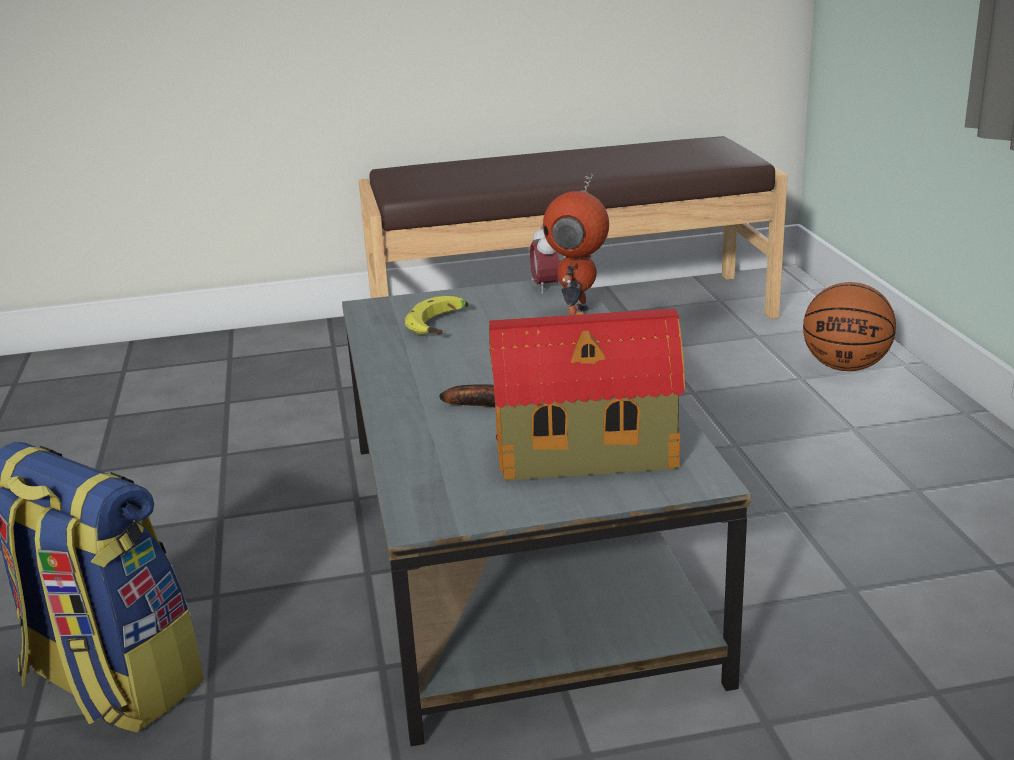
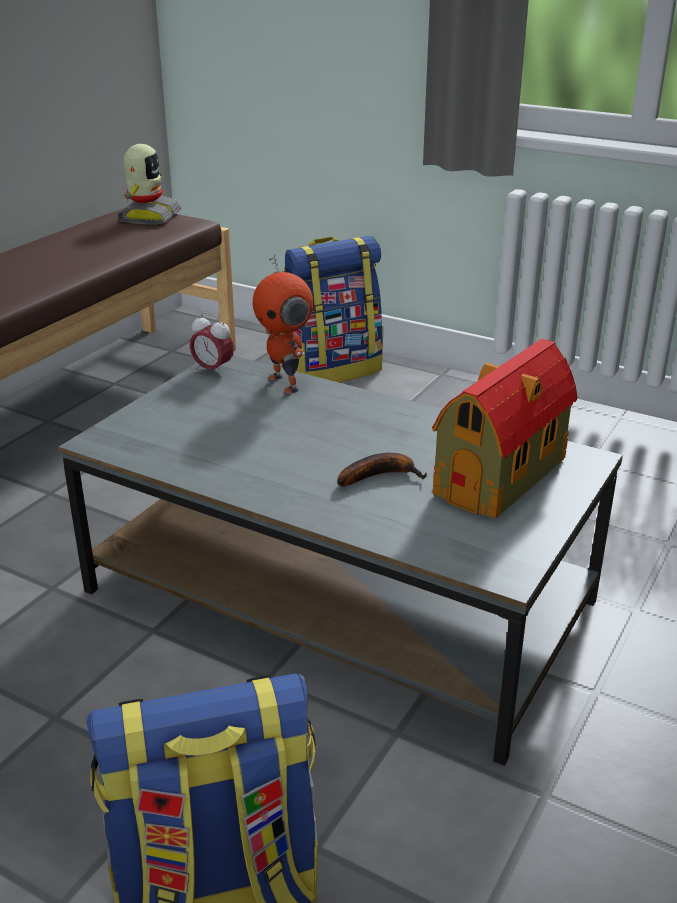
camera: 50 degrees left, 5 degrees up
(442, 325) = (200, 431): banana -> none
(715, 147) = (148, 217): none -> toy robot
(845, 367) = (332, 370): basketball -> backpack

